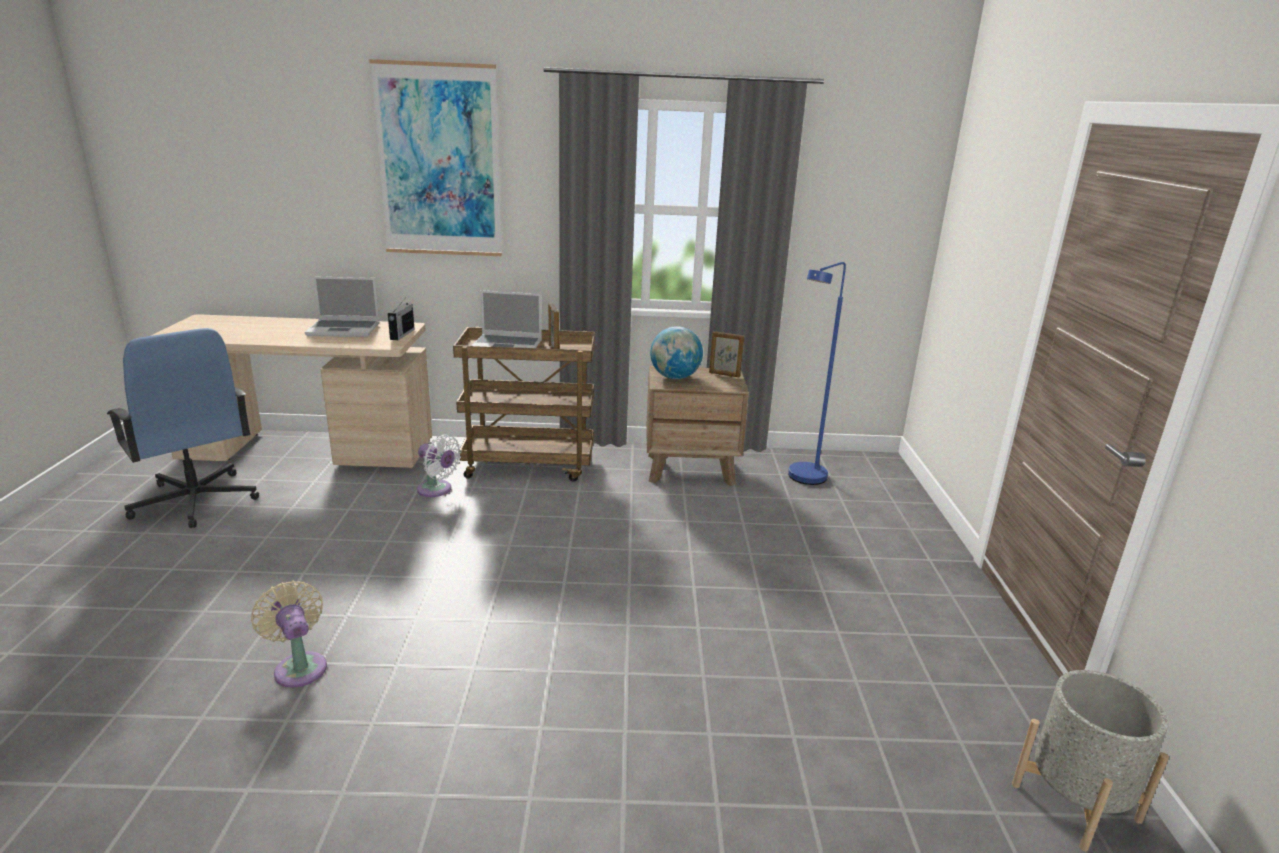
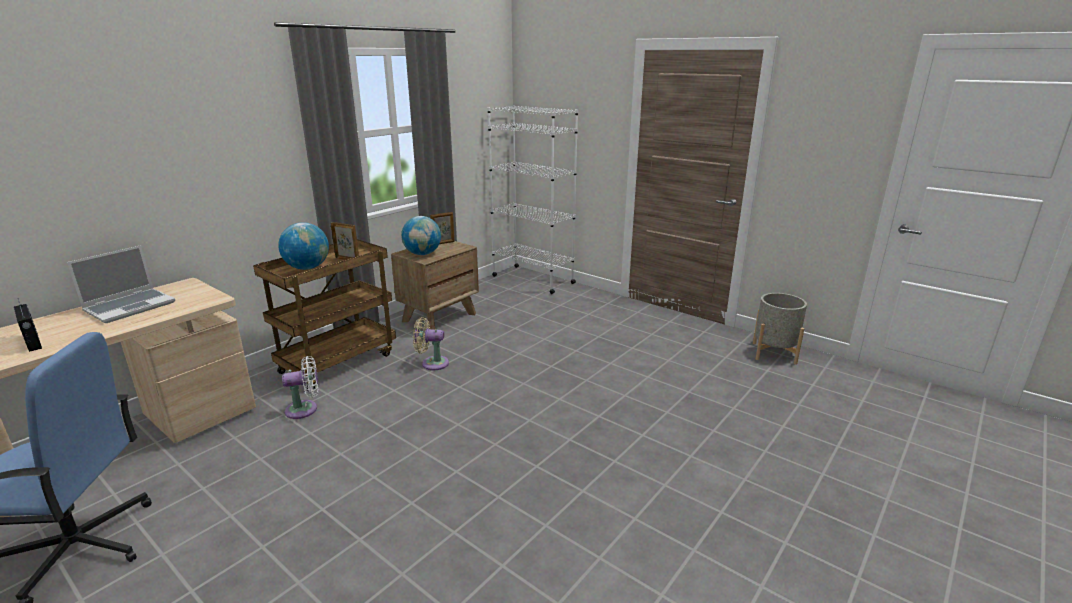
camera: 50 degrees left, 0 degrees up
(299, 666) = (446, 543): beige fan -> beige fan (432, 363)
(402, 334) = (200, 290): radio -> radio (33, 342)
(439, 162) = (179, 117): picture -> none
(508, 346) = (307, 268): laptop -> globe
(803, 480) = (502, 296): blue floor lamp -> none
(884, 479) = (532, 279): none -> white bookcase

